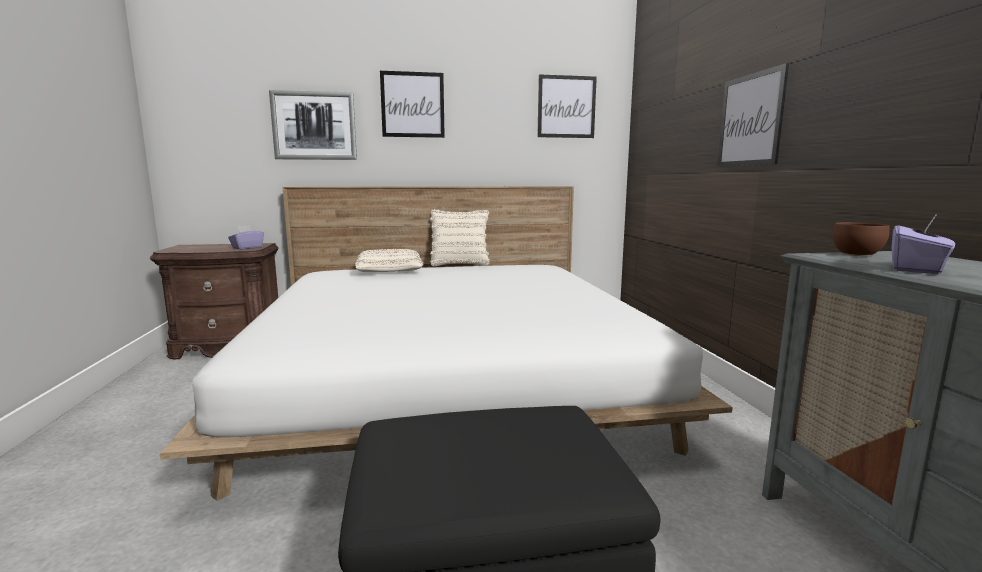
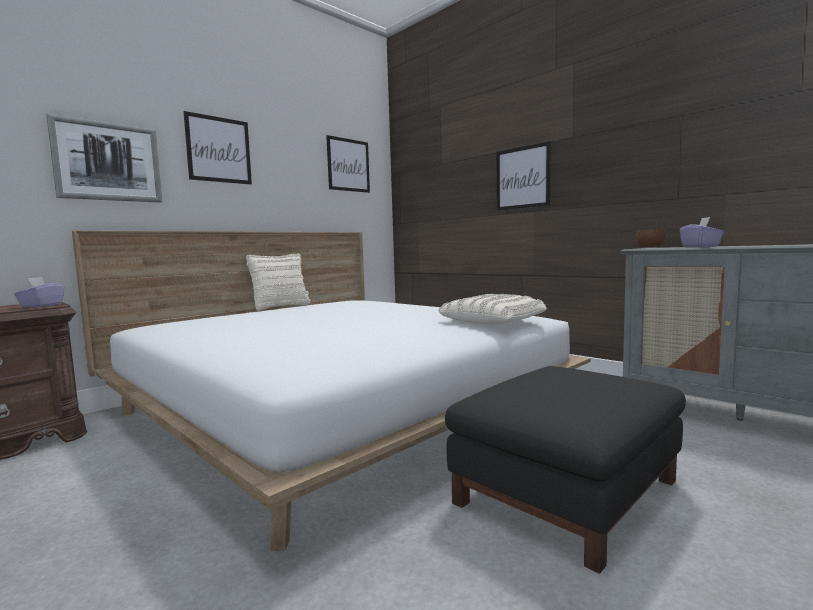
camera: 35 degrees left, 5 degrees down
(390, 270) = (228, 316): beige pillow -> beige pillow (493, 321)

